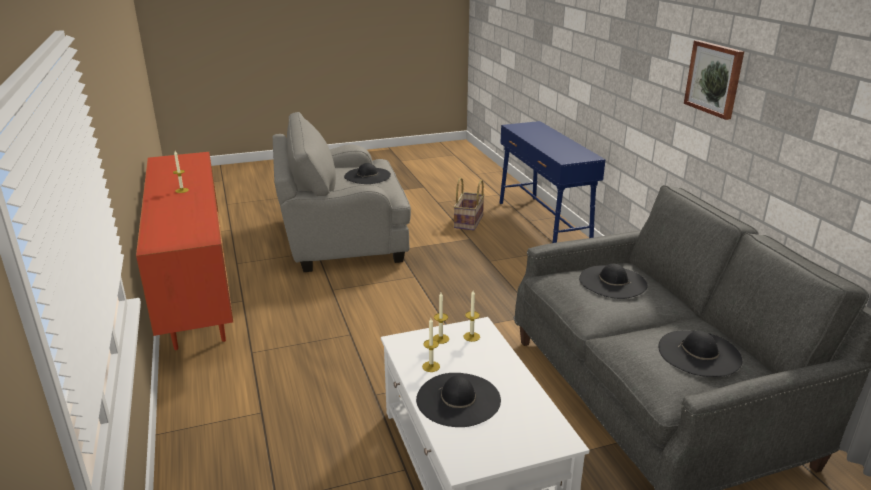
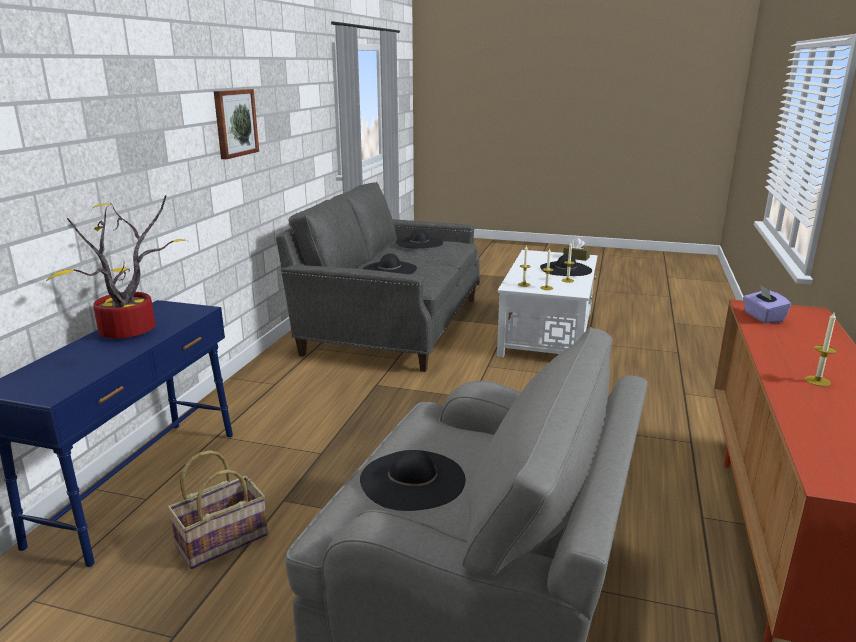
camera: 145 degrees left, 5 degrees down
(198, 229) = (762, 317): none -> purple tissue box
(476, 453) = (576, 257): none -> brown tissue box
(558, 144) = (128, 333): none -> potted plant

